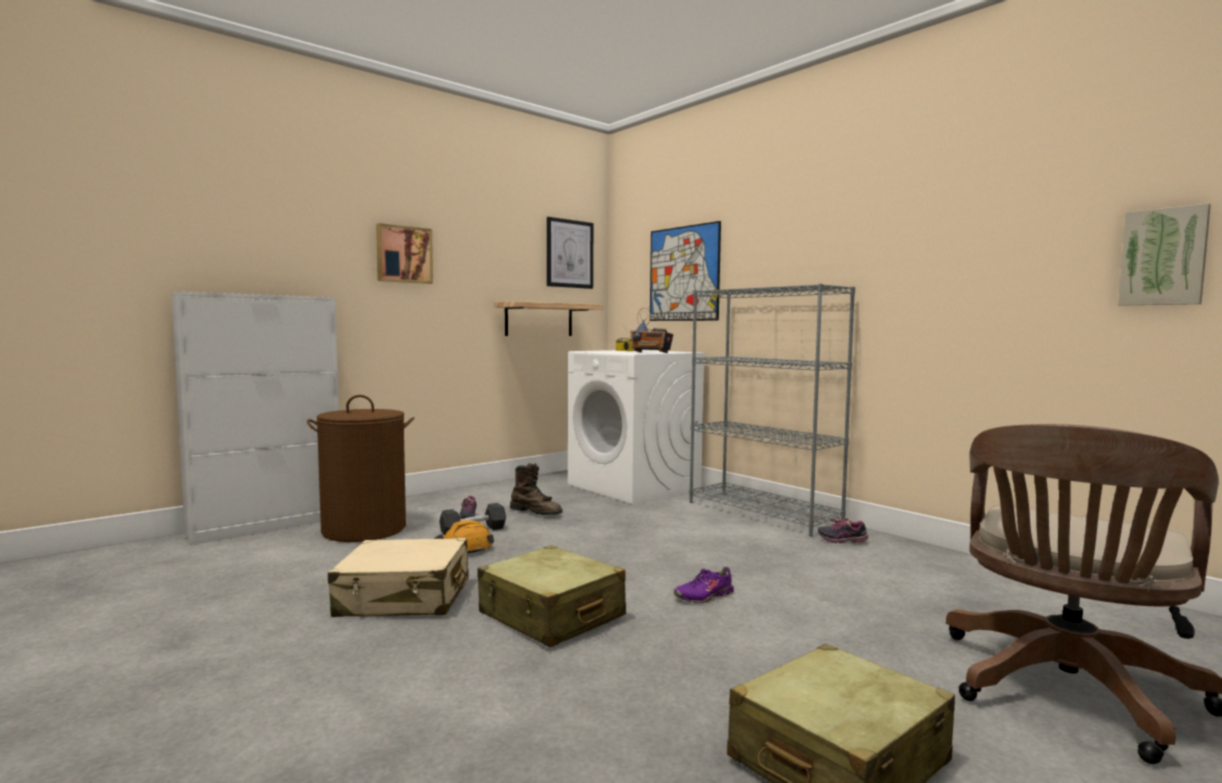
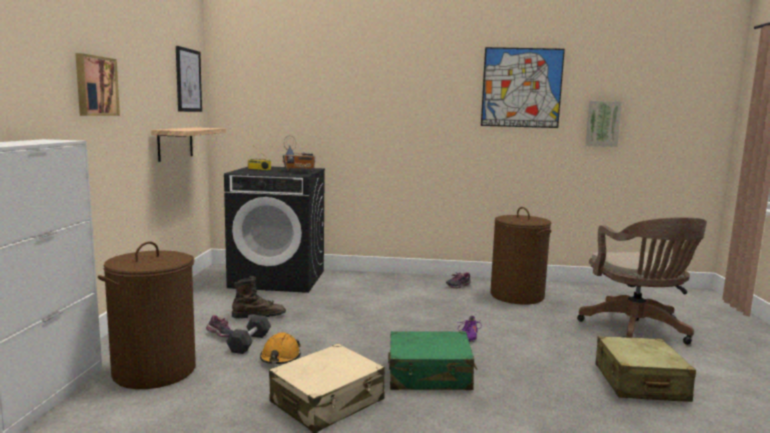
camera: 45 degrees left, 5 degrees up
(551, 615) = (429, 375): beige suitcase -> green suitcase
(634, 487) = (278, 279): white washing machine -> black washing machine
(683, 274) = (298, 105): picture -> picture (521, 88)
(763, 513) = (391, 279): grey bookcase -> none
(917, 575) = (517, 296): none -> brown laundry basket

